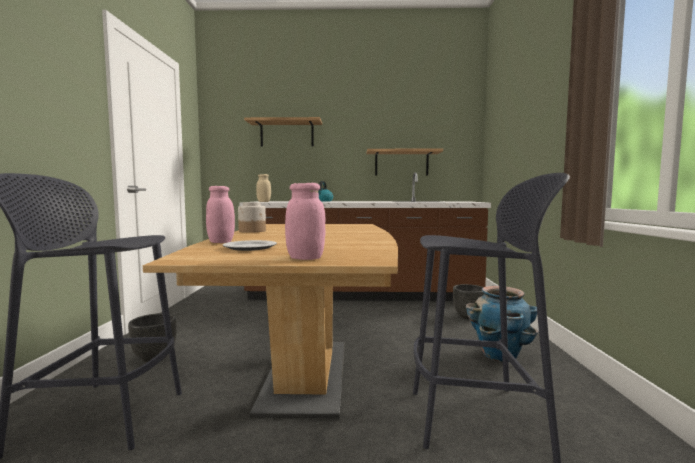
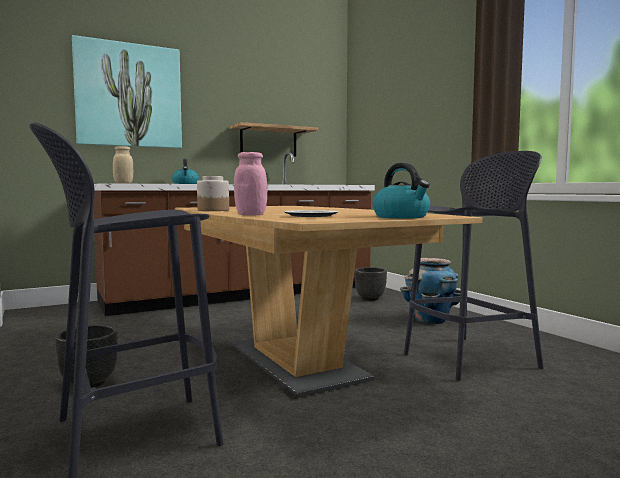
camera: 30 degrees left, 0 degrees up
(287, 134) = (129, 95): shelf -> picture
(305, 258) = (402, 217): pink jar -> kettle

